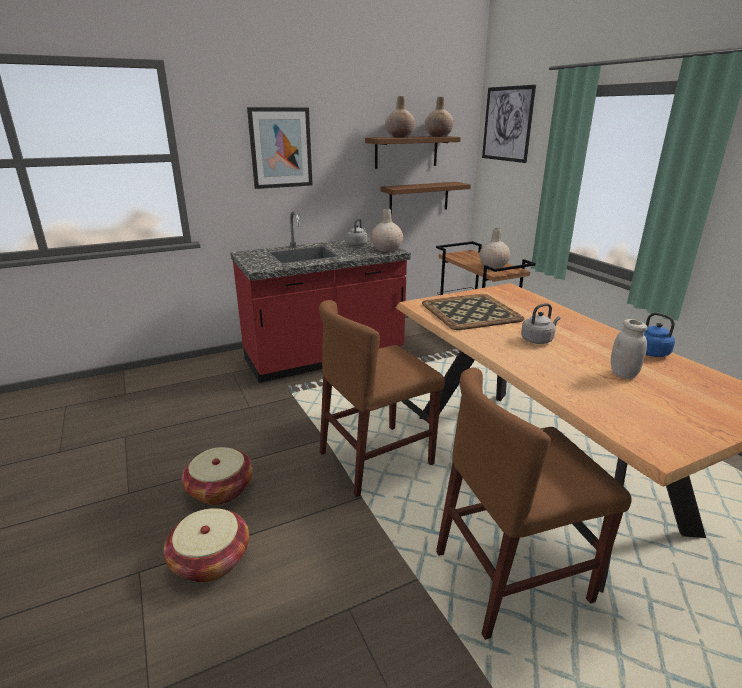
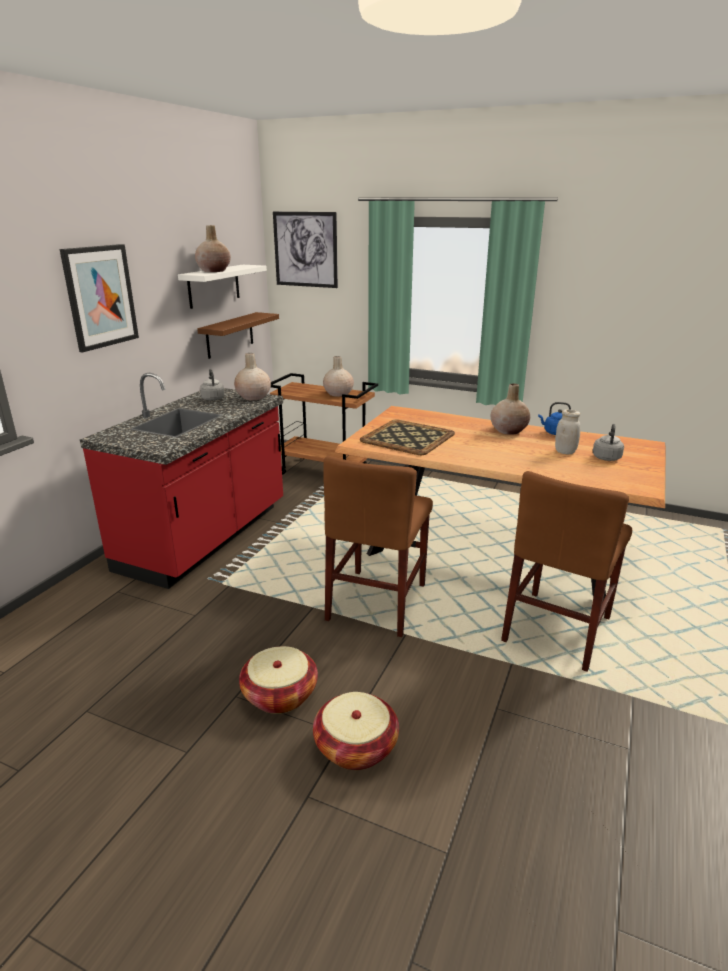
camera: 40 degrees left, 0 degrees up
(406, 152) = (214, 286): brown shelf -> white shelf
(438, 136) = (243, 266): beige vase -> beige vase (508, 430)
(538, 340) = (486, 445): grey kettle -> grey kettle (606, 457)

